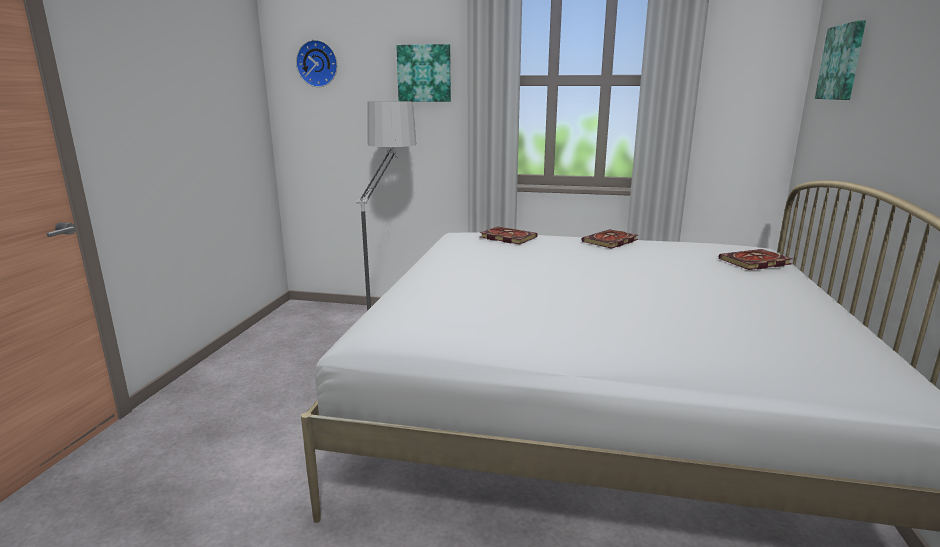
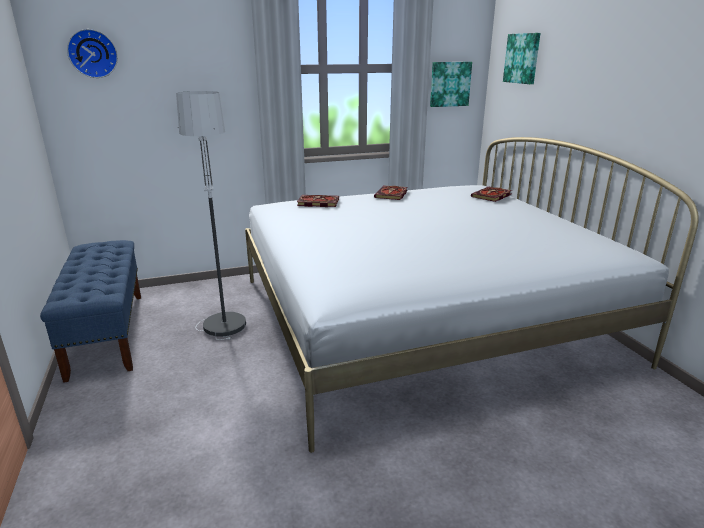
camera: 30 degrees left, 5 degrees up
(273, 337) = (107, 333): none -> blue bench
(424, 73) = (209, 63): picture -> picture (449, 84)

